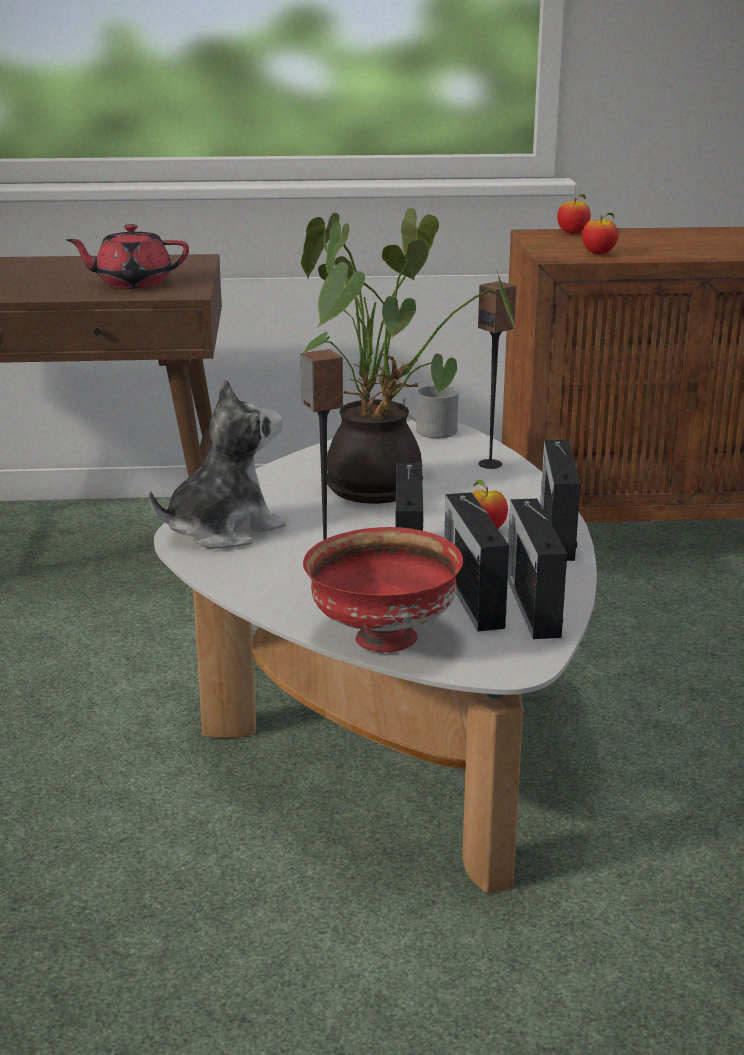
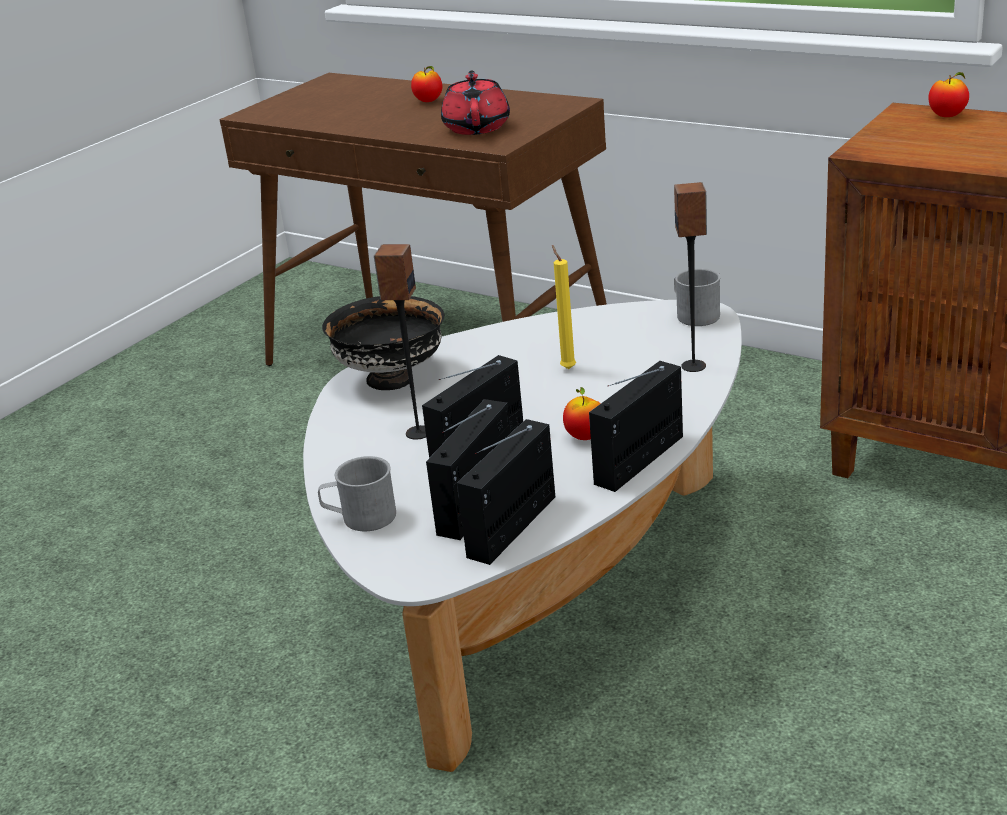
camera: 40 degrees right, 5 degrees up
(132, 283) = (477, 127): red teapot -> red teapot turned 60 degrees clockwise
(223, 529) = (391, 378): plush toy -> black bowl
(382, 639) = (360, 517): red bowl -> grey mug
(383, 487) = (567, 368): potted plant -> yellow candle
(598, 254) = (917, 151): apple -> apple (428, 101)

